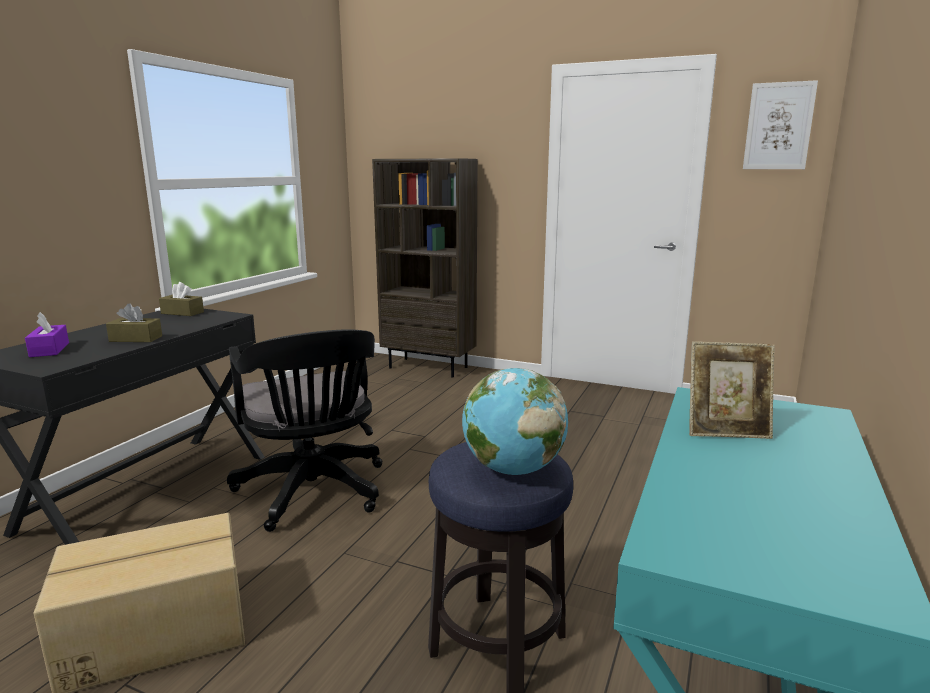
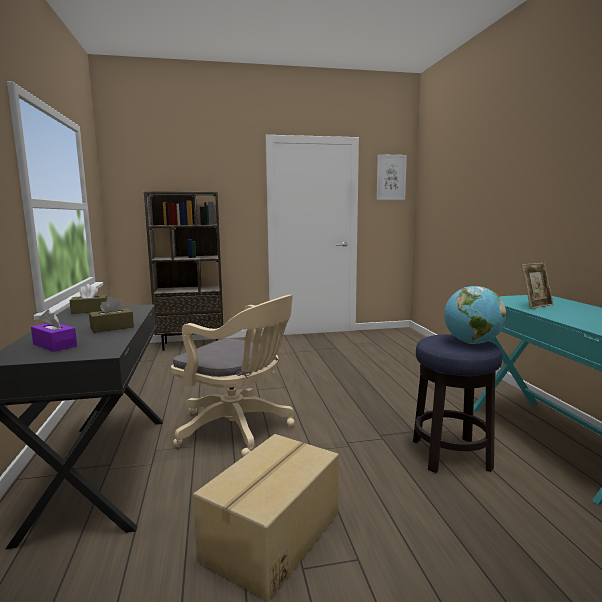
camera: 35 degrees left, 5 degrees down
(314, 493) = (238, 429): black office chair -> beige office chair

